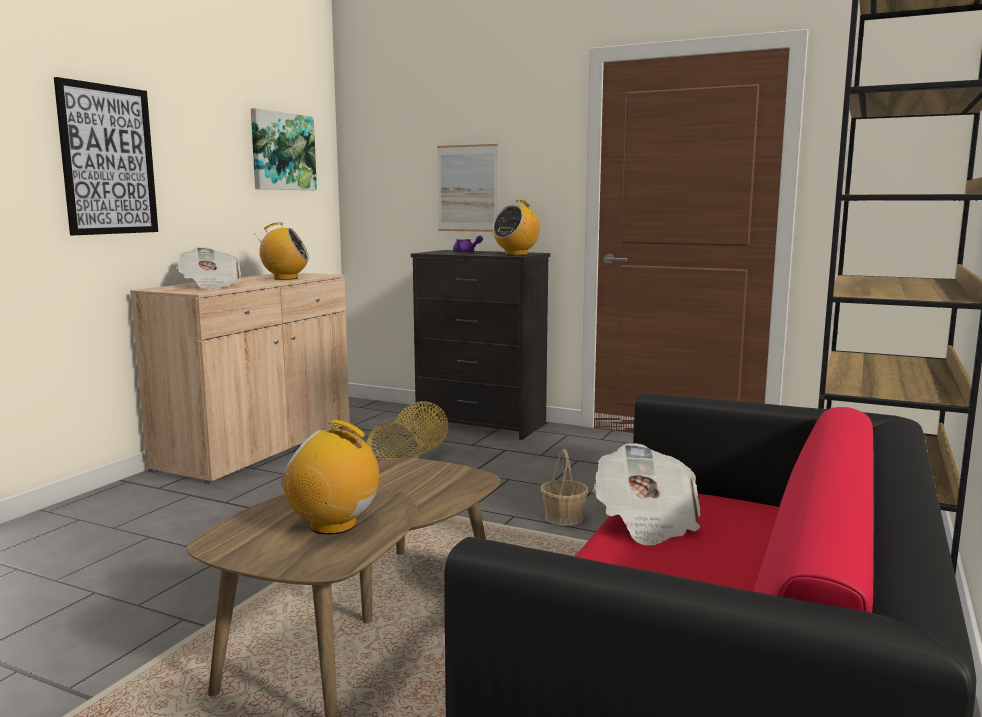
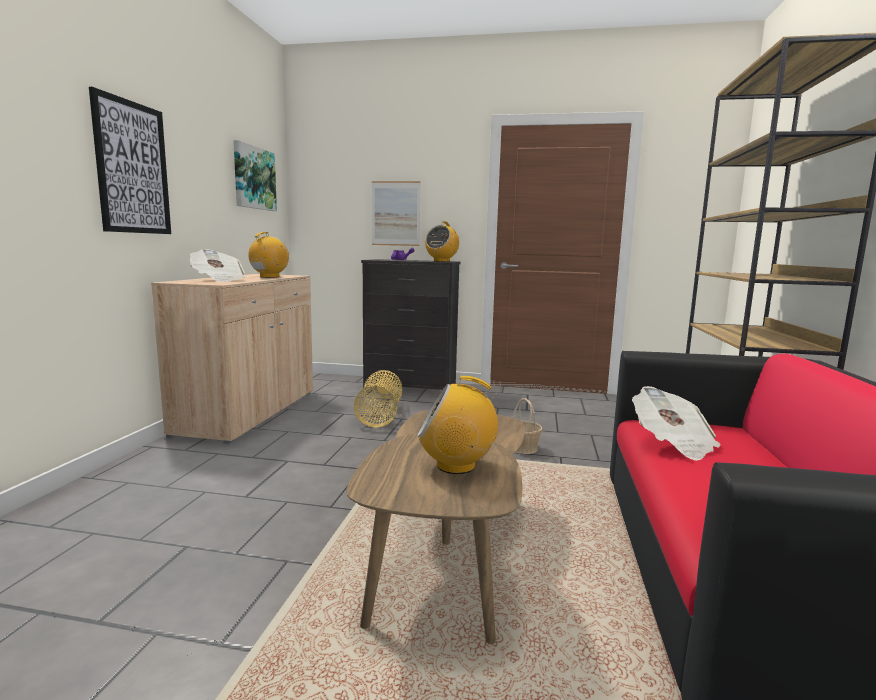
camera: 15 degrees left, 0 degrees up
(285, 278) = (269, 277): radio -> radio turned 45 degrees counterclockwise

